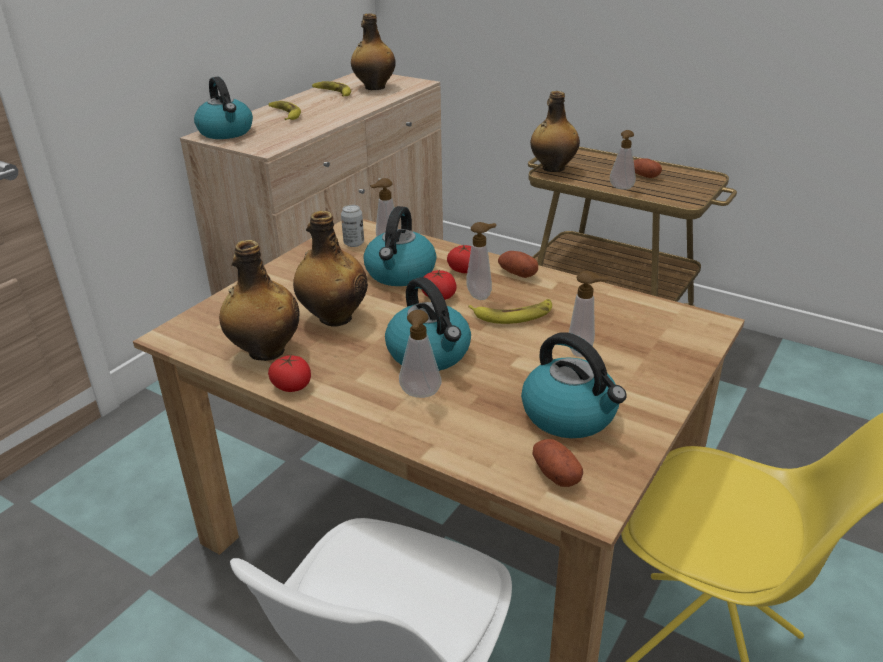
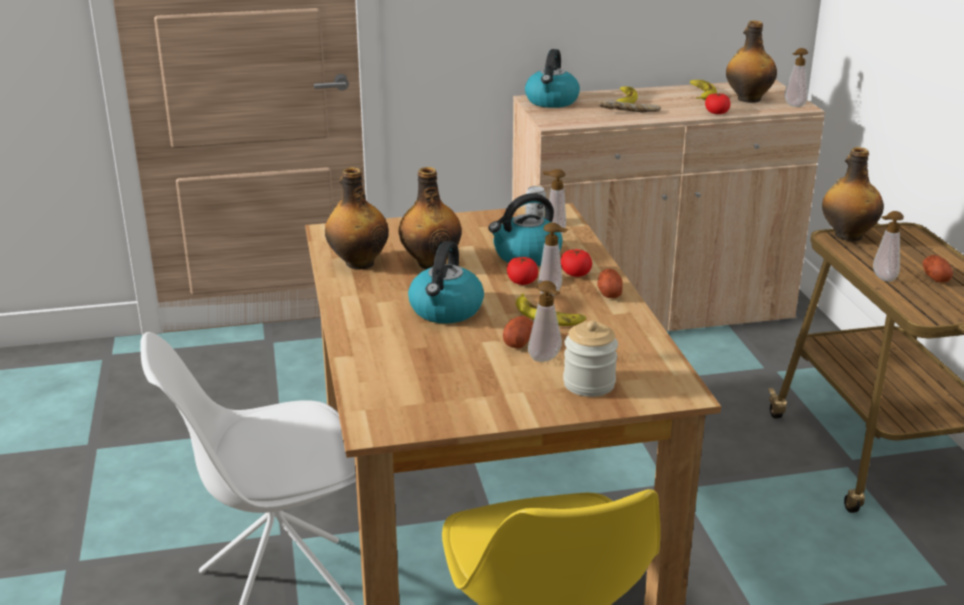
camera: 45 degrees right, 5 degrees down
(292, 385) = (339, 287): tomato -> tomato (716, 112)
(309, 122) = (629, 113): none -> bread
(420, 395) = (395, 328): soap dispenser -> soap dispenser (793, 105)
(555, 474) = (385, 405): potato -> potato (518, 342)
(570, 415) = (458, 385): kettle -> none
(647, 353) = (589, 384): none -> jar

